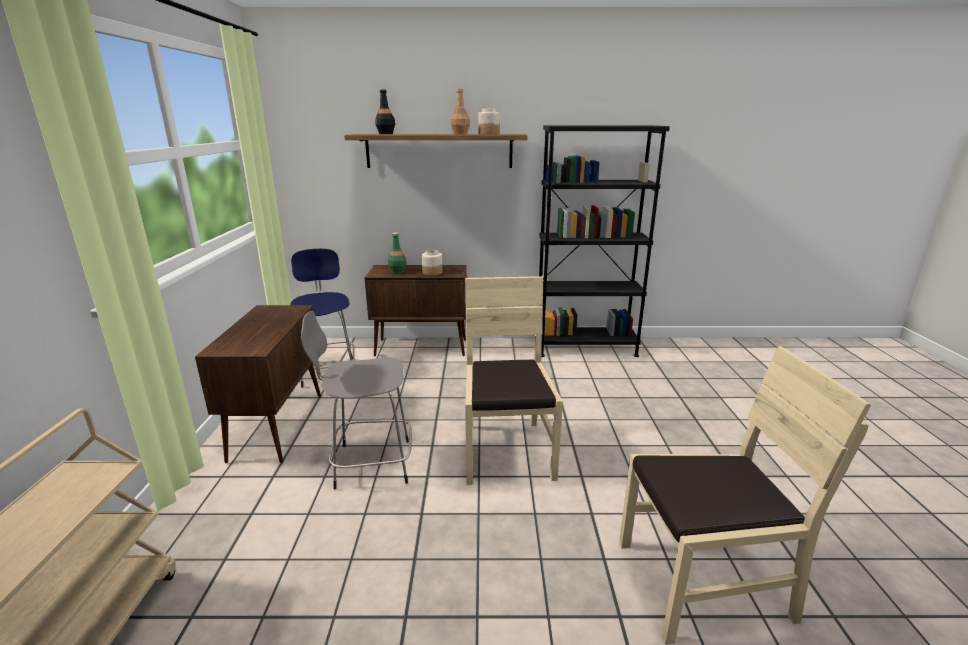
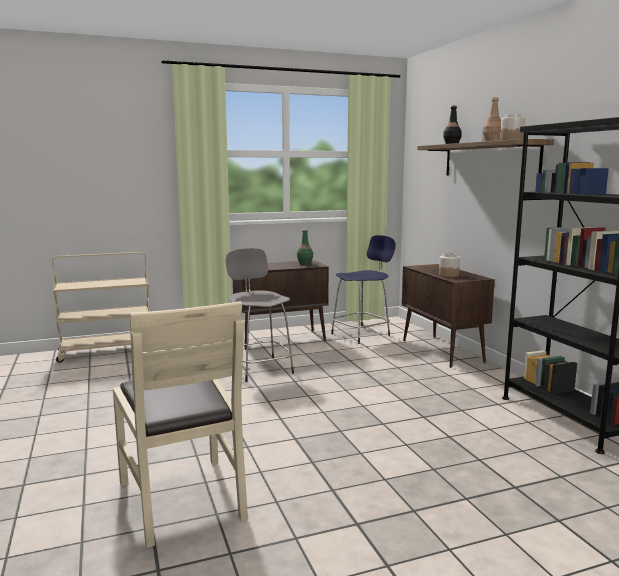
camera: 70 degrees right, 10 degrees down
(398, 271) = (432, 269): green bottle -> green bottle (304, 264)
(506, 451) = (307, 406): beige chair -> none

